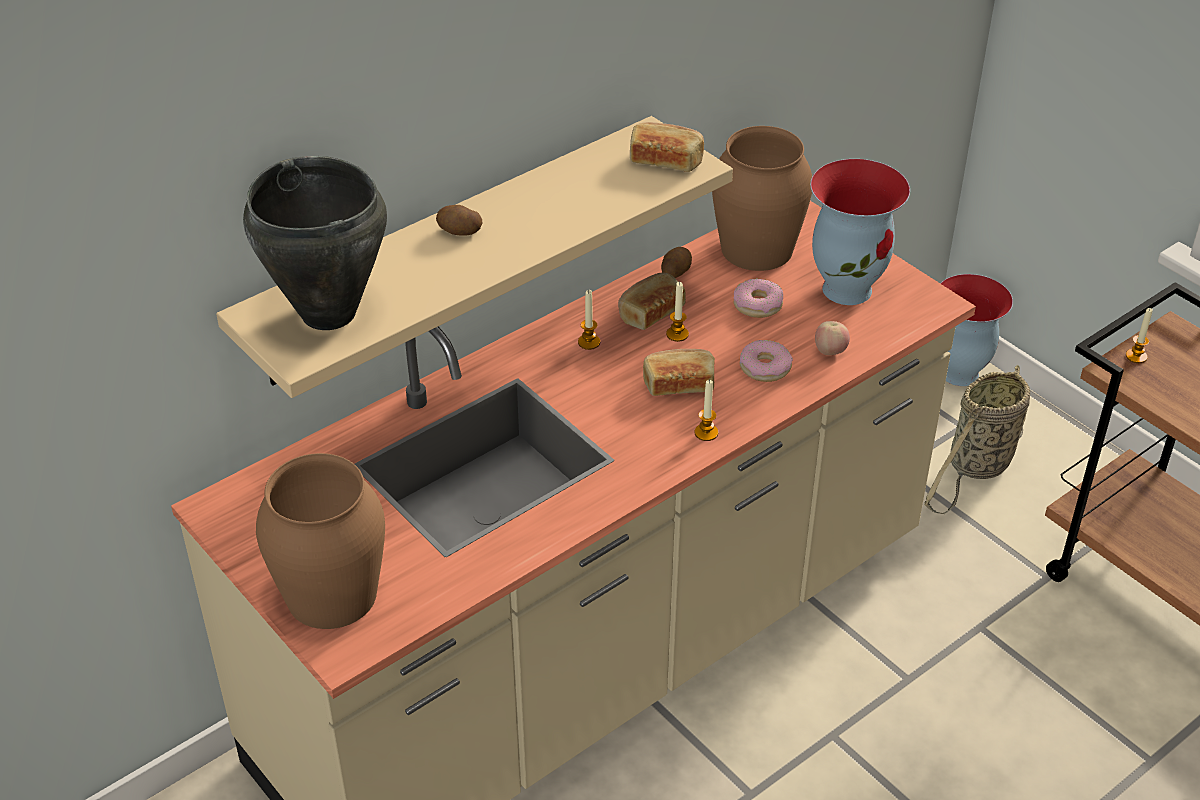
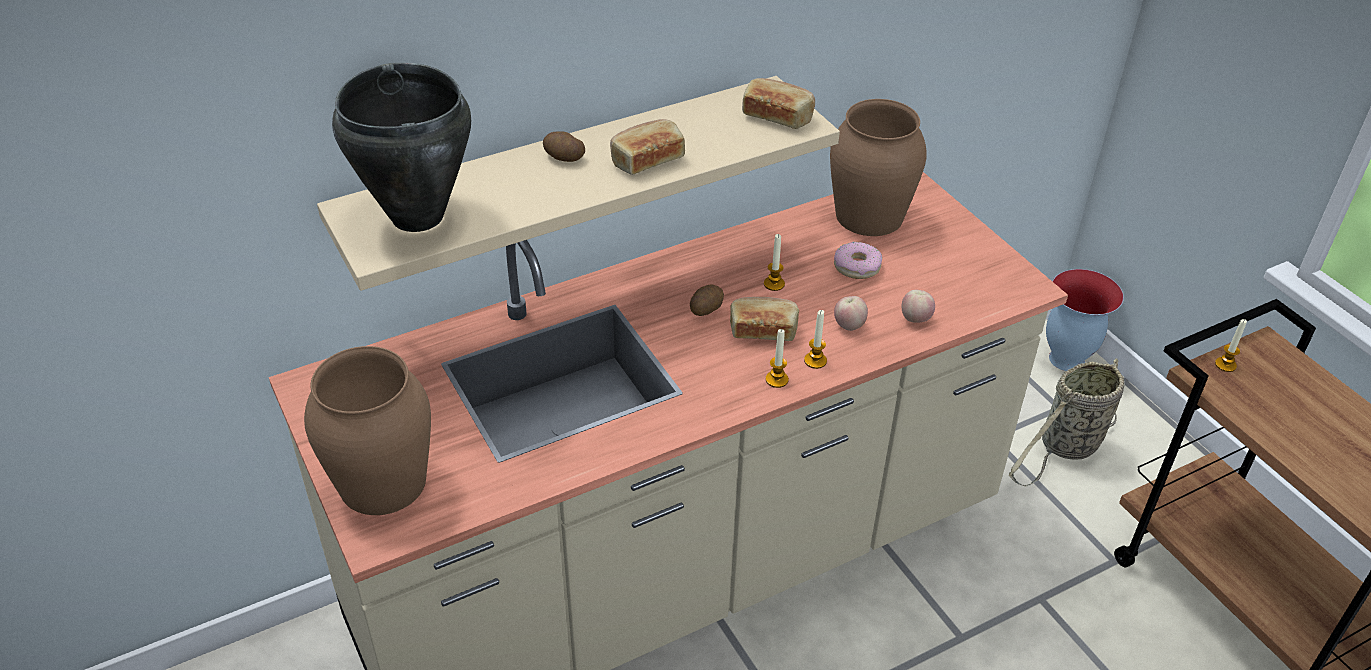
camera: 10 degrees right, 0 degrees up
(589, 342) = (690, 280): candle -> candle (815, 361)
(650, 312) = (754, 260): bread -> bread (646, 159)
(675, 271) = (787, 226): potato -> potato (705, 309)
(765, 367) = (849, 326): donut -> apple
(847, 288) = (946, 262): vase -> none

